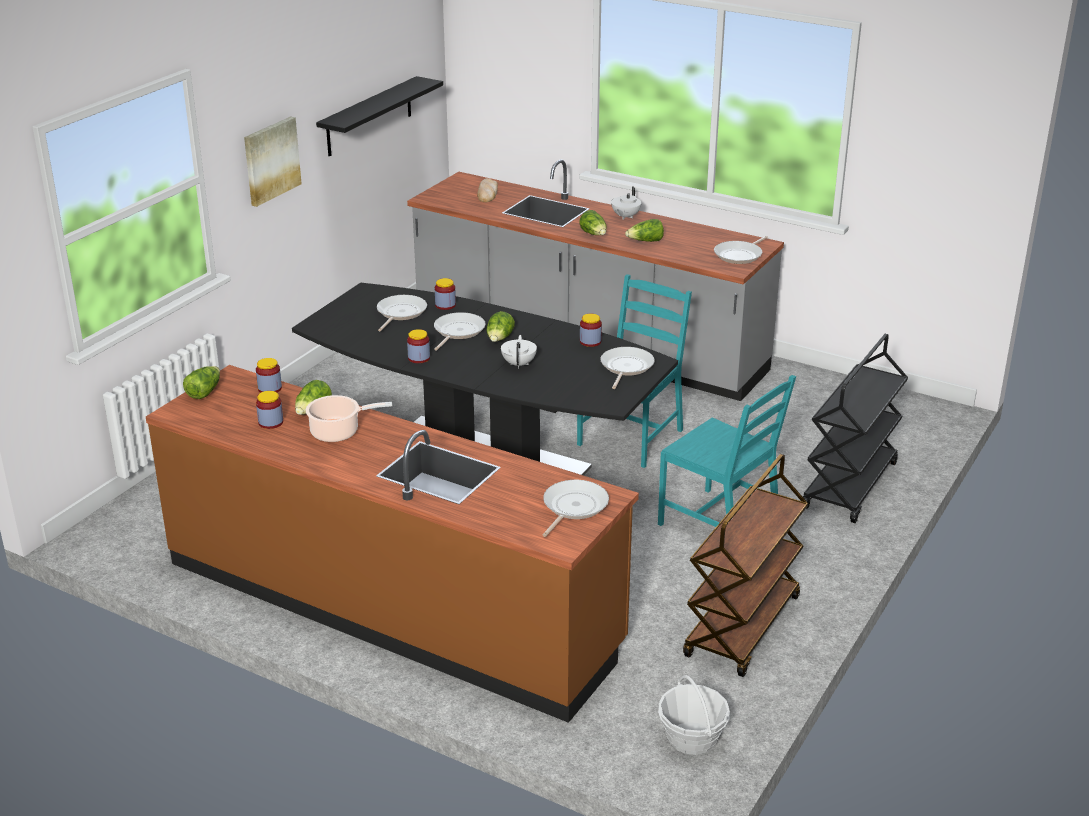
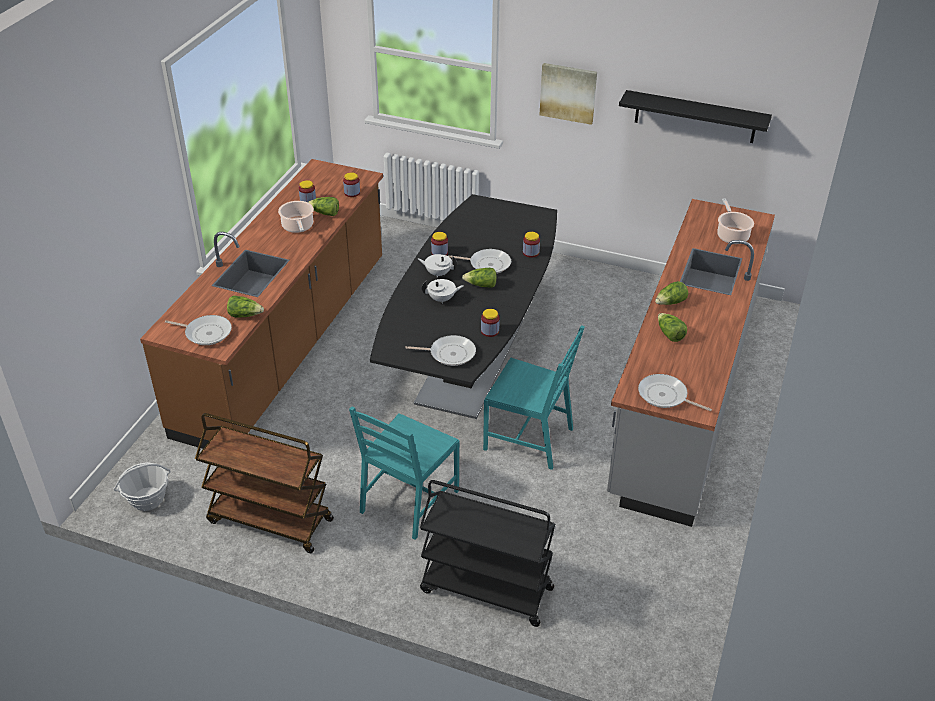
camera: 80 degrees right, 10 degrees up
(204, 392) = (344, 171): lettuce -> lettuce (245, 315)
(400, 313) = (510, 234): frying pan -> none
(487, 193) = (732, 235): bread -> cooking pot
(625, 217) = (722, 317): white teapot -> white teapot (438, 273)

